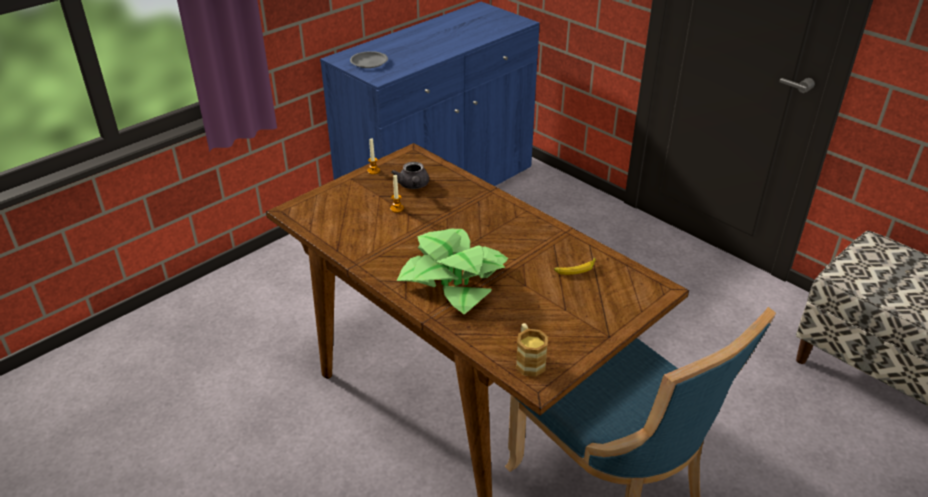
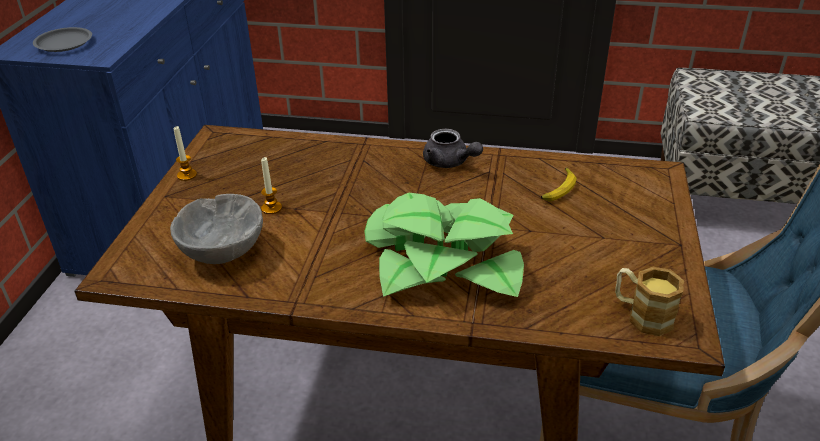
camera: 35 degrees left, 0 degrees up
(349, 221) = (222, 251): none -> grey bowl
(413, 186) = (262, 173): grey teapot -> grey teapot (449, 163)

